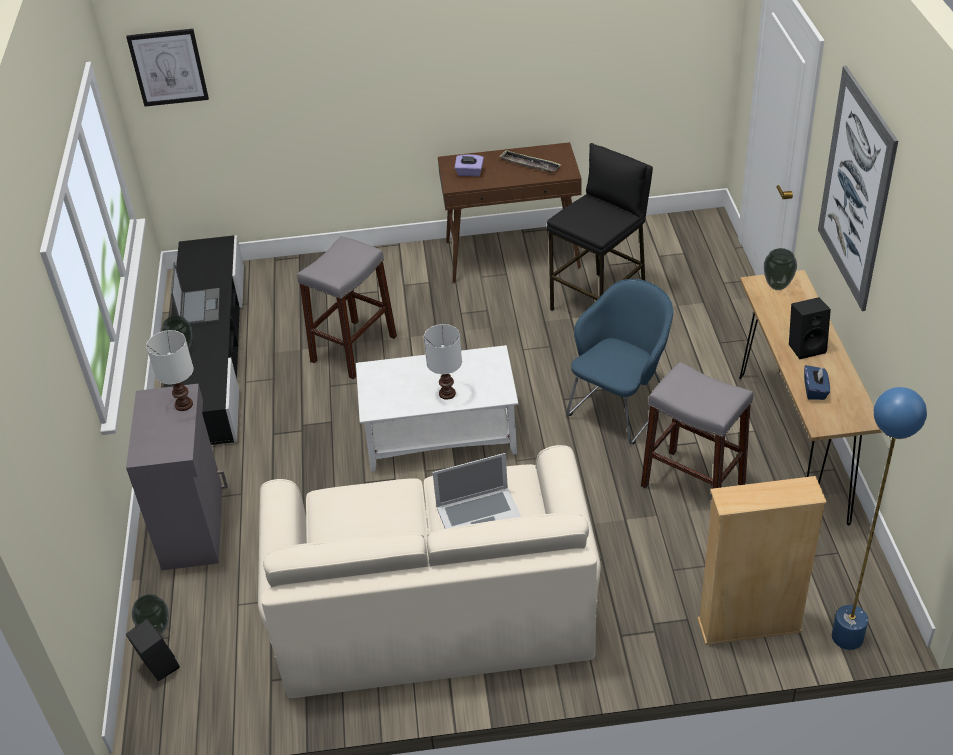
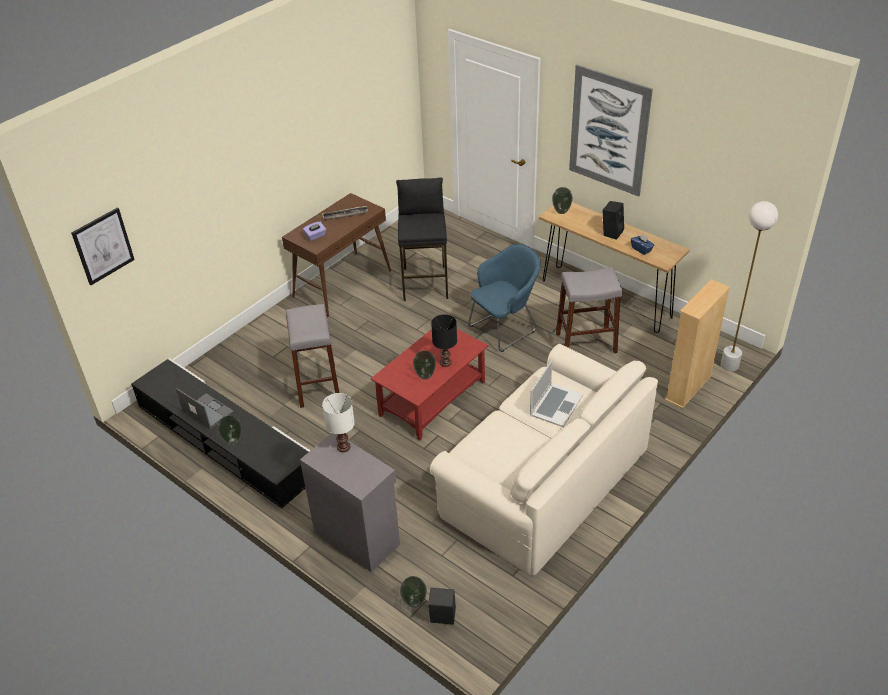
camera: 45 degrees left, 0 degrees up
(408, 394) = (425, 376): none -> vase
(439, 436) = (432, 399): white coffee table -> red coffee table
(447, 394) = (445, 363): white table lamp -> black table lamp
(620, 407) = (505, 328): blue armchair -> blue armchair turned 60 degrees clockwise
(847, 637) = (729, 365): blue floor lamp -> white floor lamp

